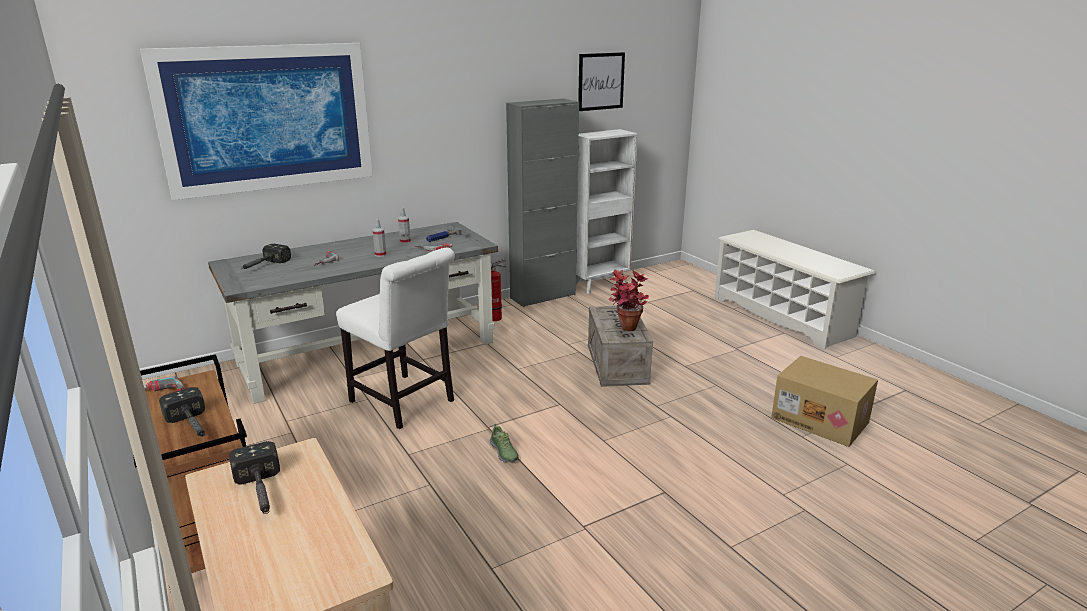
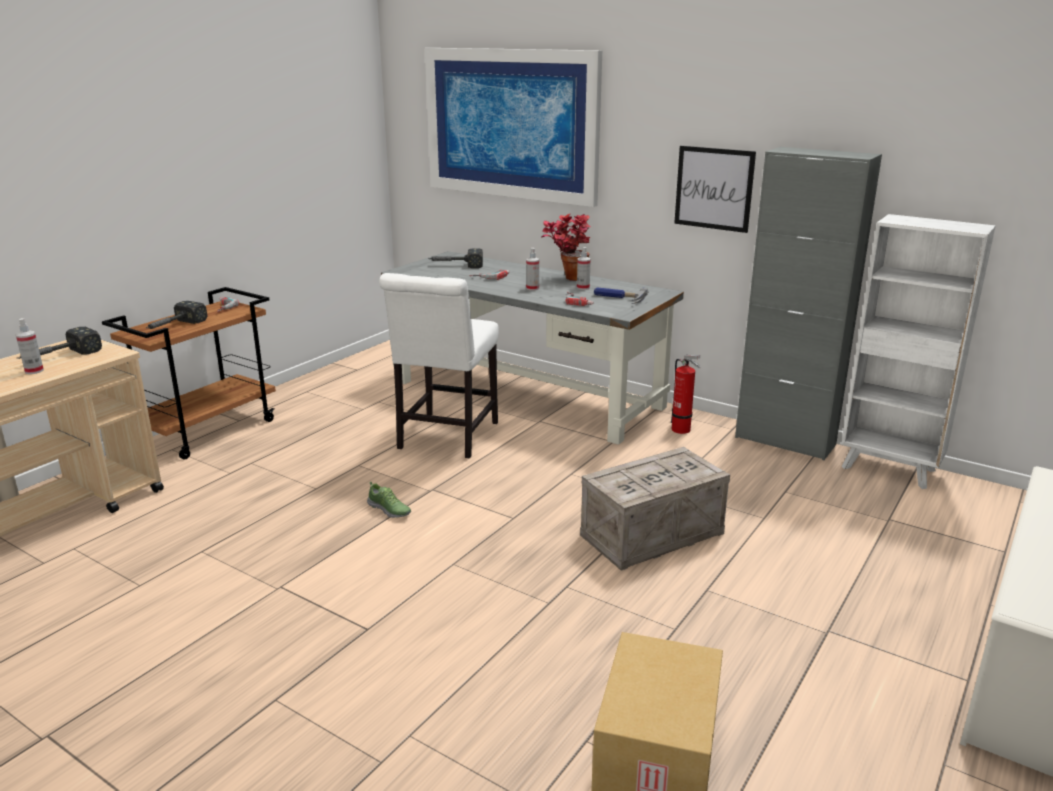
camera: 65 degrees right, 0 degrees up
(297, 512) = (34, 371): none -> spray bottle
(504, 452) = (389, 510): shoe -> shoe turned 90 degrees counterclockwise
(601, 81) = (969, 136): picture -> picture (714, 188)
(625, 330) = (636, 483): potted plant -> potted plant (567, 278)

